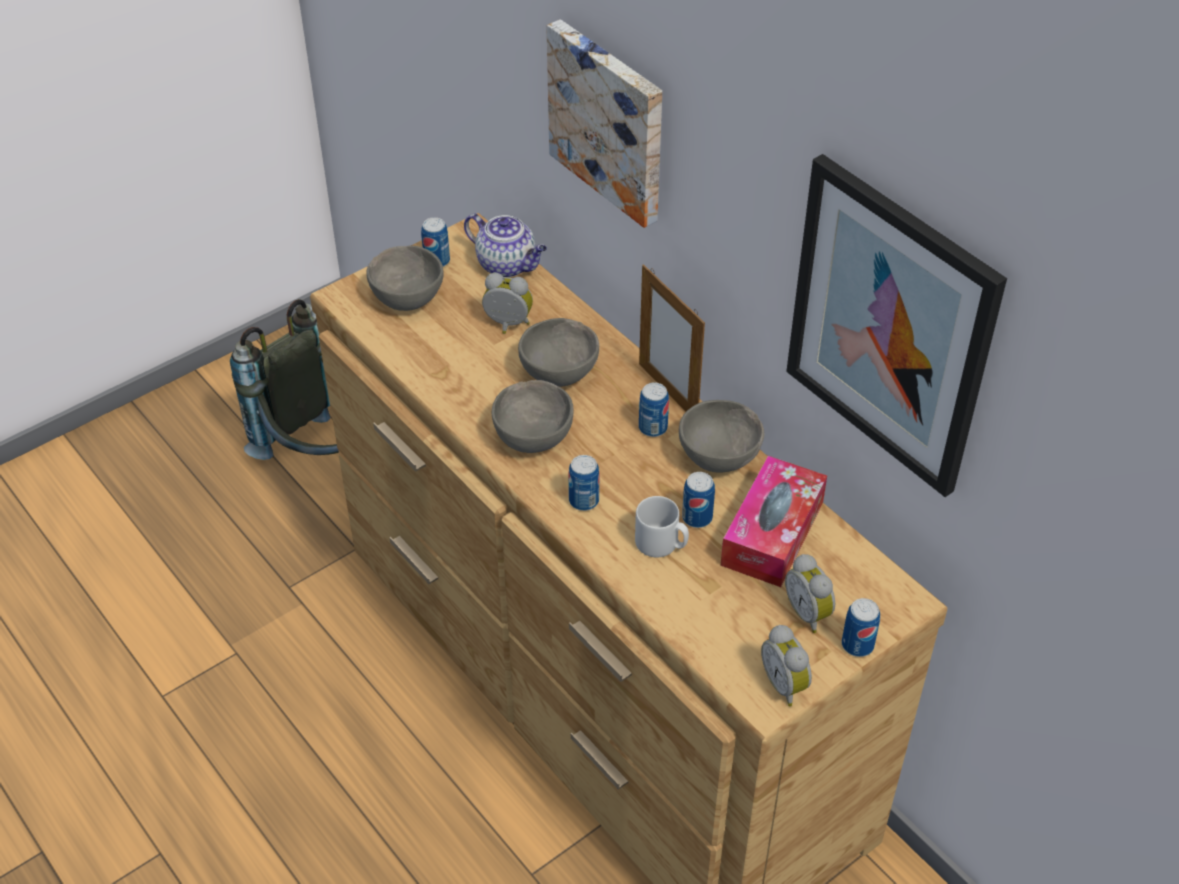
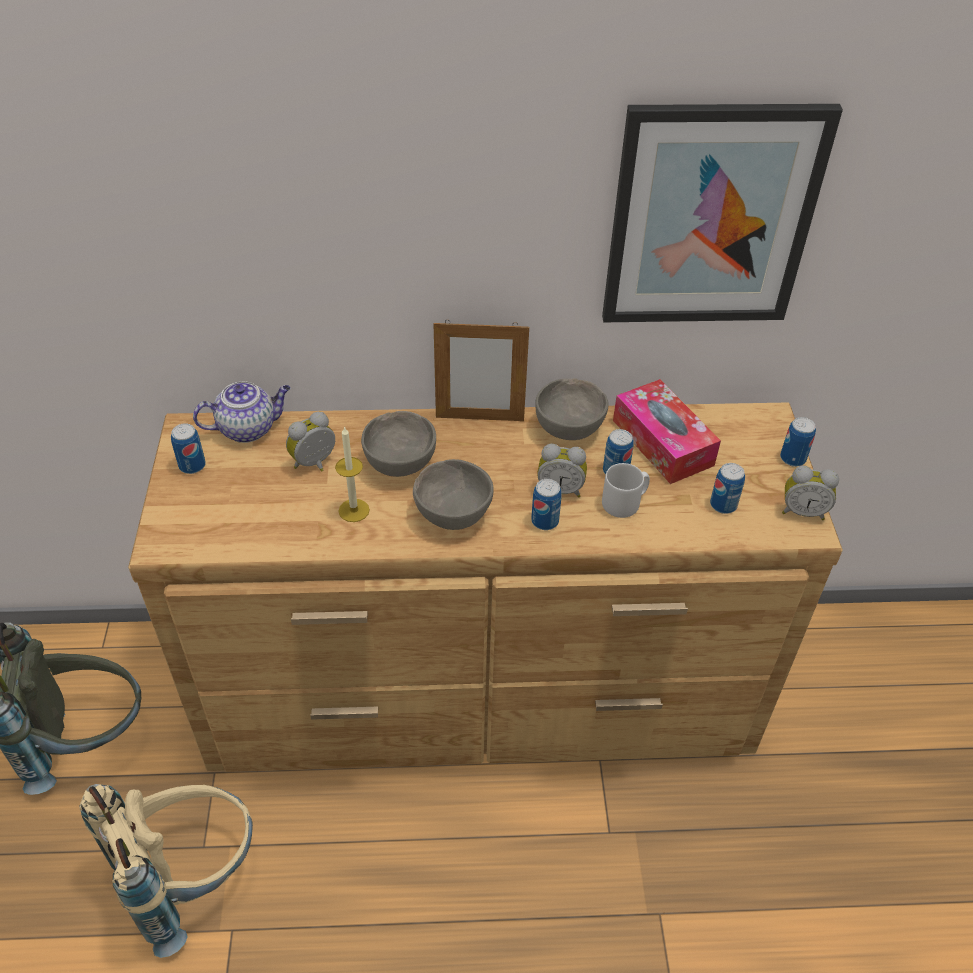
camera: 55 degrees left, 0 degrees up
(258, 598) = (191, 878): none -> beige backpack
(408, 298) = (214, 506): grey bowl -> none
(479, 377) = (354, 510): none -> candle
(610, 120) = (339, 221): picture -> none
(653, 428) = (507, 445): can -> can (723, 505)
(809, 613) = (748, 465): alarm clock -> alarm clock (560, 489)

